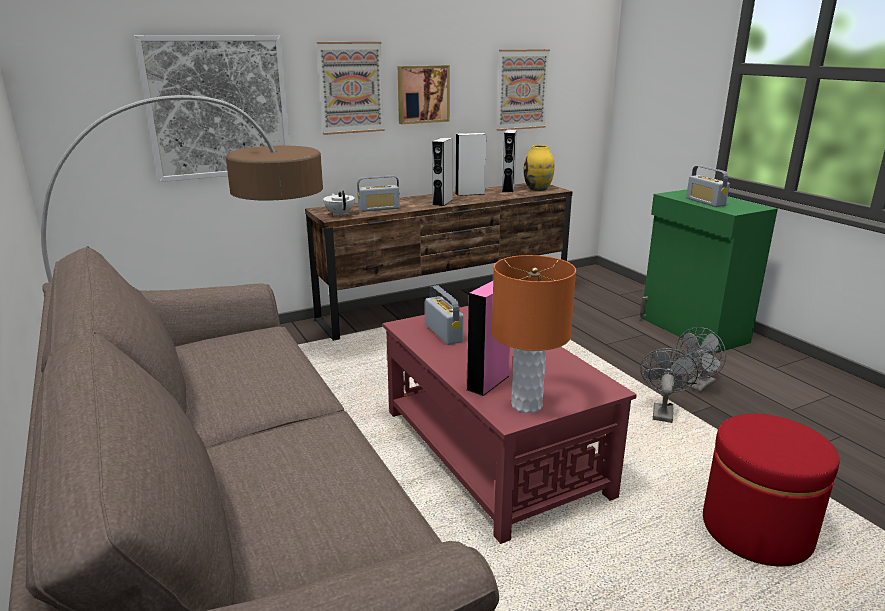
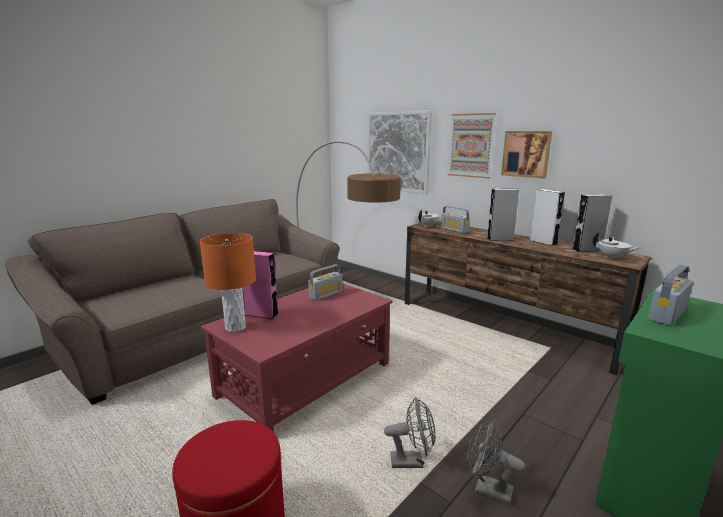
camera: 70 degrees right, 5 degrees down
(522, 90) = (640, 158): picture -> none
(538, 189) = (612, 258): yellow vase -> white teapot

